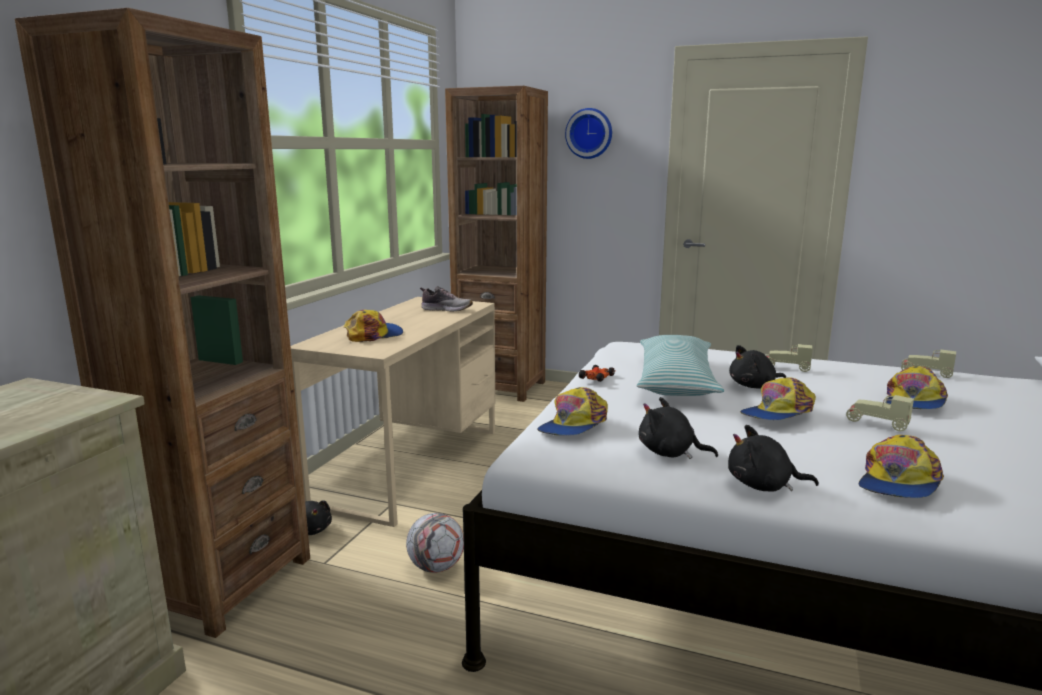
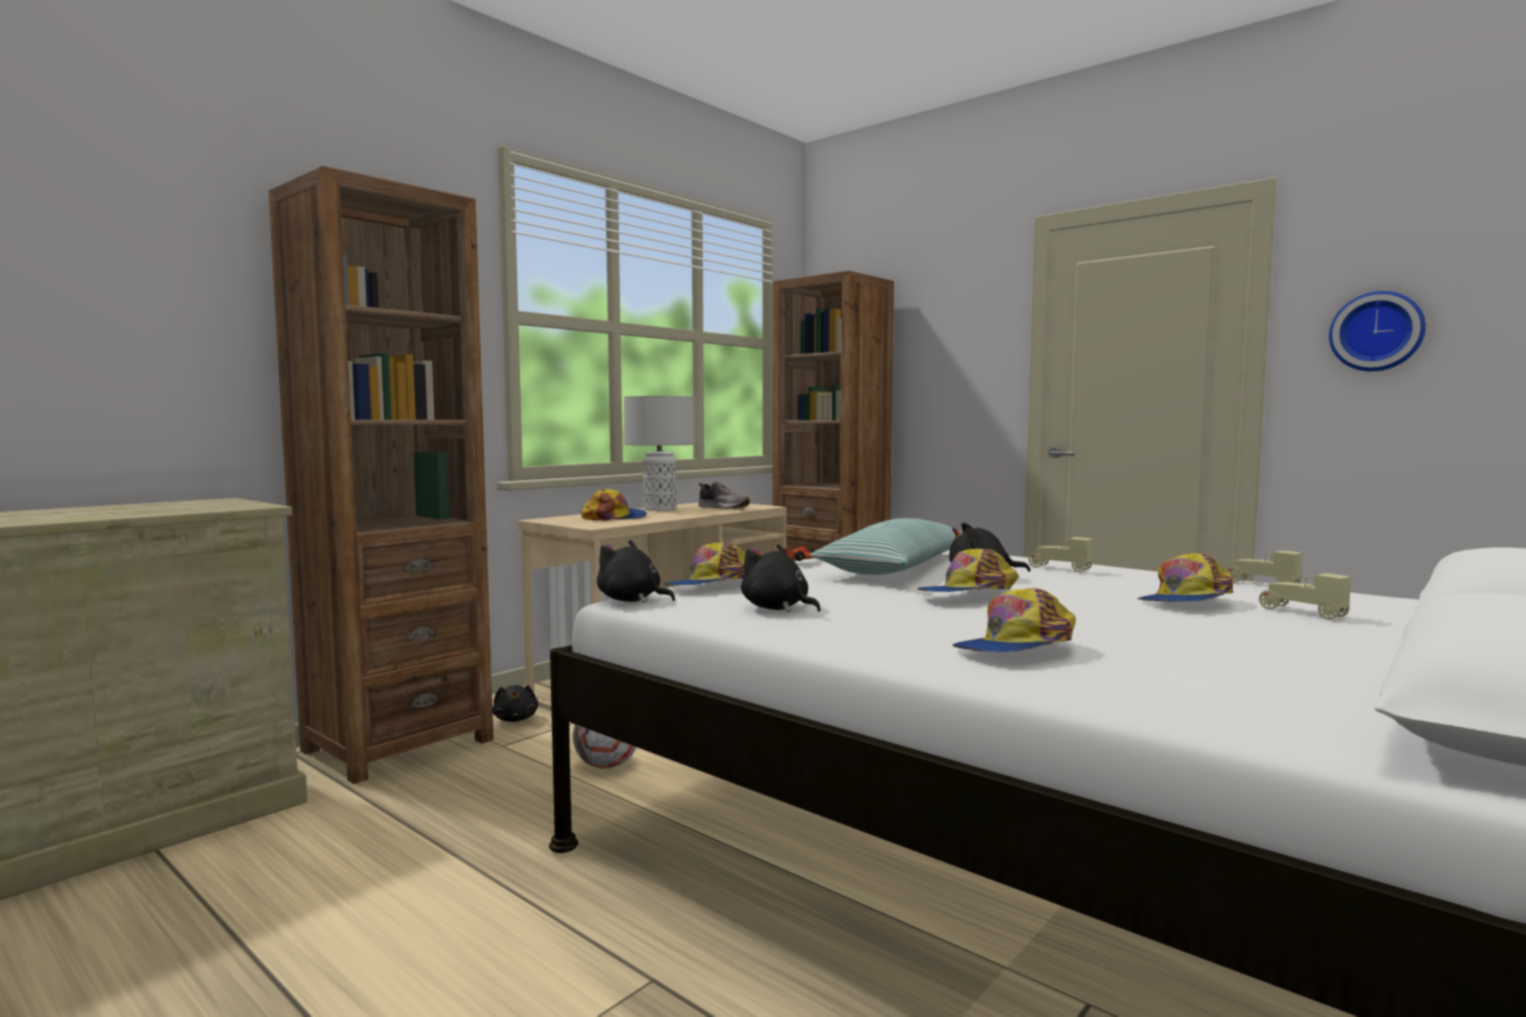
camera: 20 degrees right, 10 degrees down
(392, 315) = (659, 509): none -> white table lamp
(589, 133) = (940, 325): wall clock -> wall clock (1376, 332)
(763, 486) = (838, 636): black plush toy -> black plush toy (632, 600)
(876, 423) = (1087, 610): beige toy car -> beige toy car (1301, 612)

